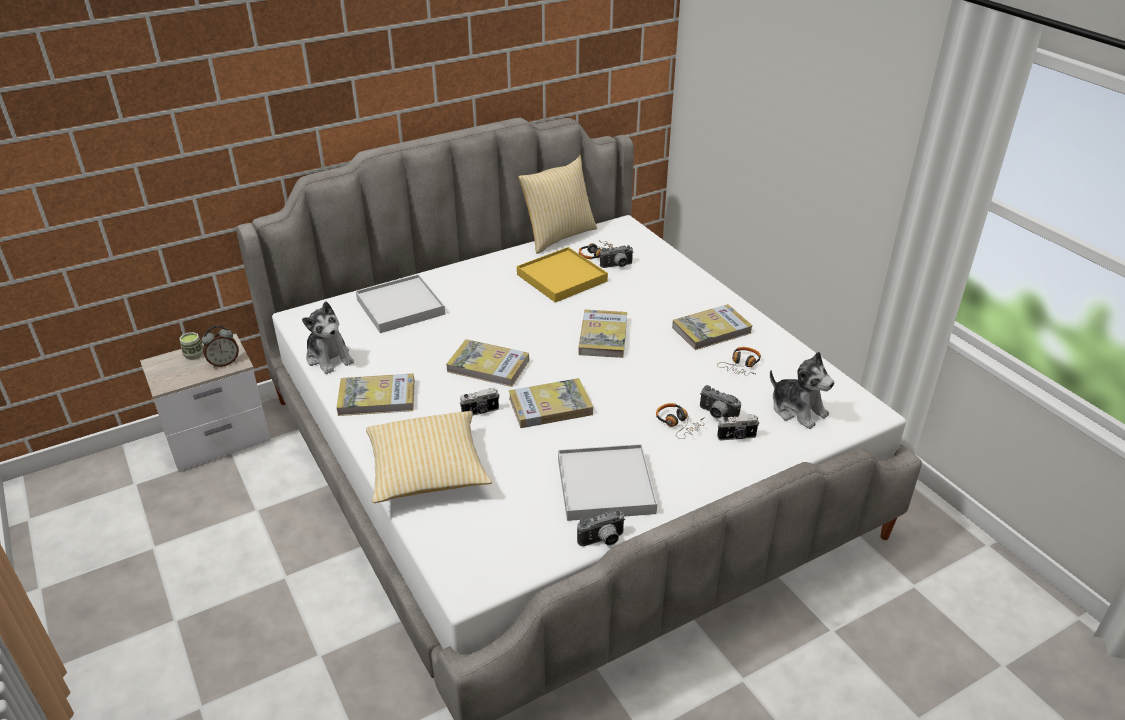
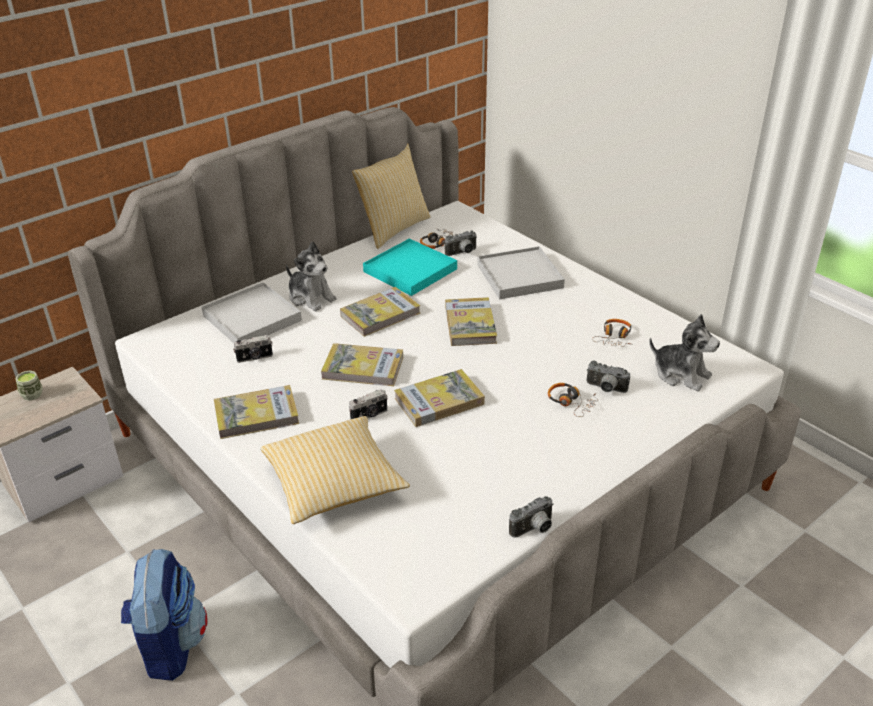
camera: 10 degrees left, 0 degrees up
(224, 363) = (68, 399): alarm clock -> none
(271, 601) = (170, 645): none -> backpack
(329, 357) = (192, 379): plush toy -> plush toy (311, 297)
(562, 278) = (410, 270): yellow tray -> turquoise tray
(605, 486) = (519, 474): white tray -> white tray (519, 276)
(711, 330) = (574, 306): book -> book (380, 314)
(737, 437) = (632, 408): camera -> camera (255, 358)

